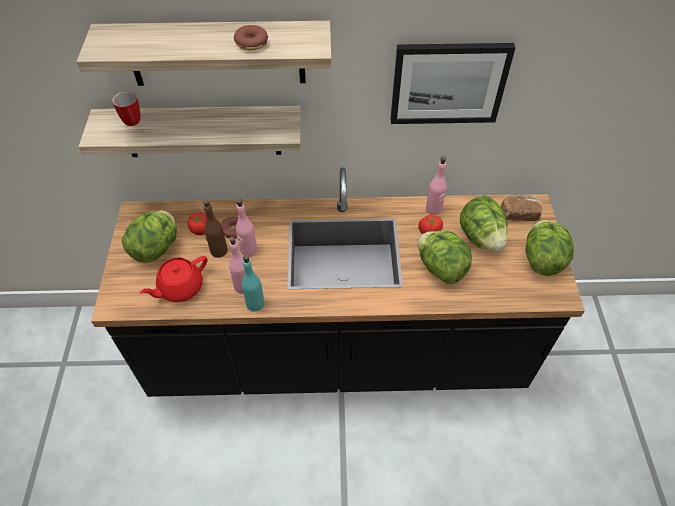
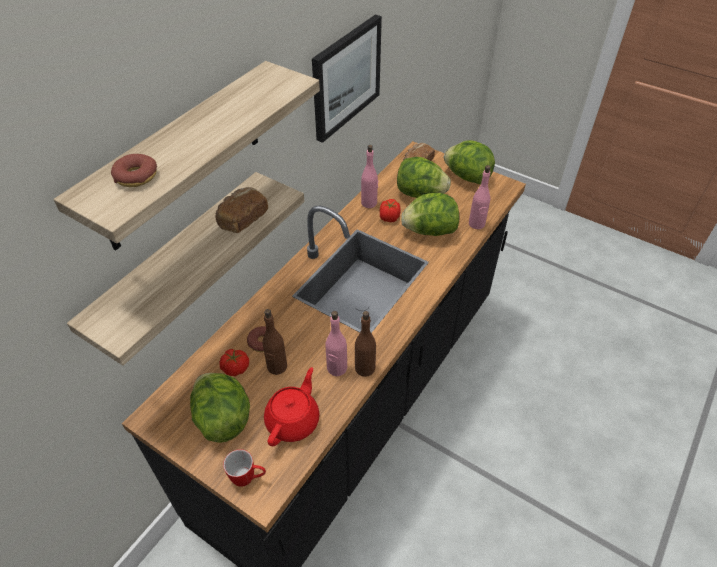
camera: 55 degrees left, 5 degrees down
(133, 124) = (139, 295): mug -> mug (248, 478)
(180, 287) = (293, 420): red teapot -> red teapot turned 150 degrees counterclockwise
(241, 128) = (242, 219): none -> bread
(248, 250) = (298, 343): pink bottle -> pink bottle (476, 224)
(251, 43) = (242, 109): donut -> donut (136, 176)
(255, 303) = (364, 368): turquoise bottle -> brown bottle

